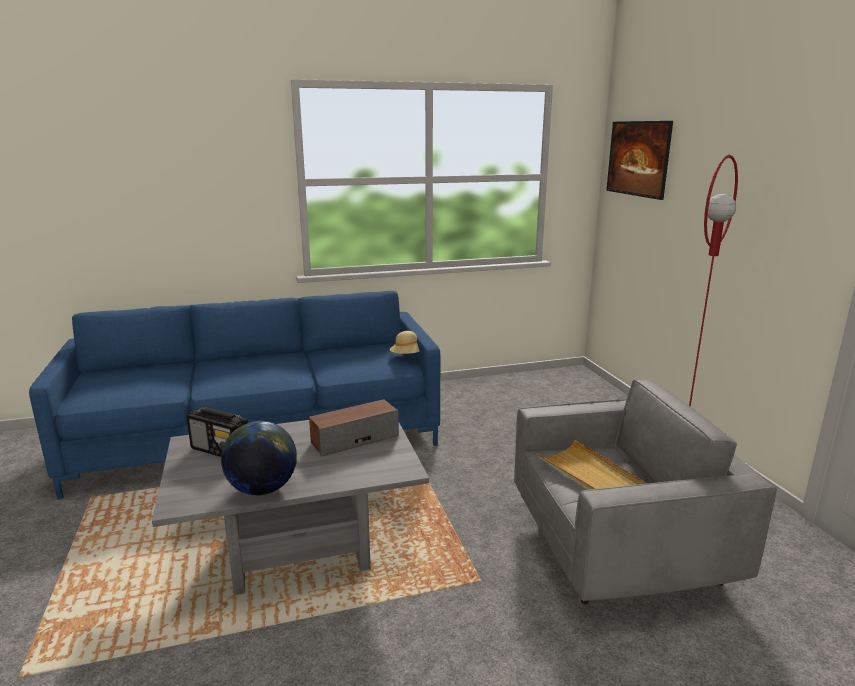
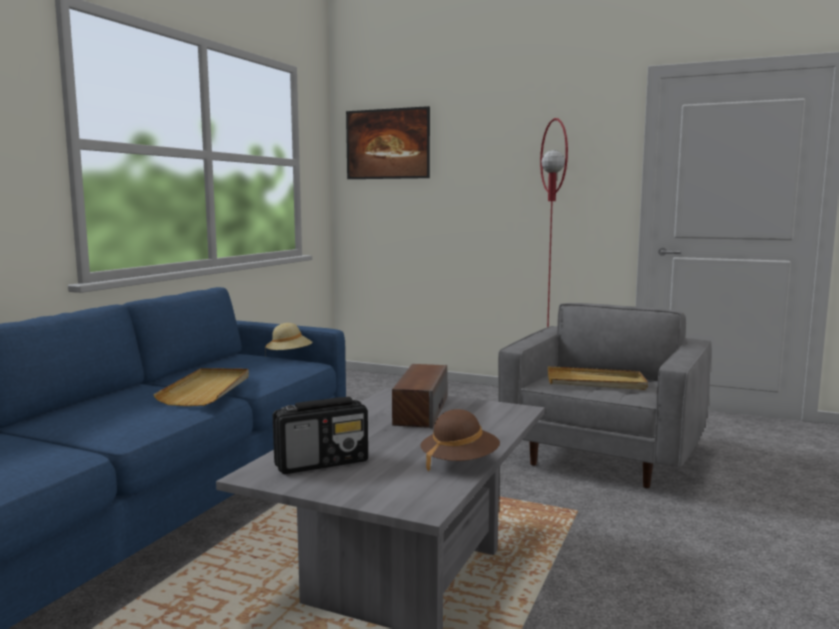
camera: 50 degrees left, 10 degrees down
(262, 489) = (459, 462): globe -> brown hat
(300, 371) = (207, 390): none -> beige tray

